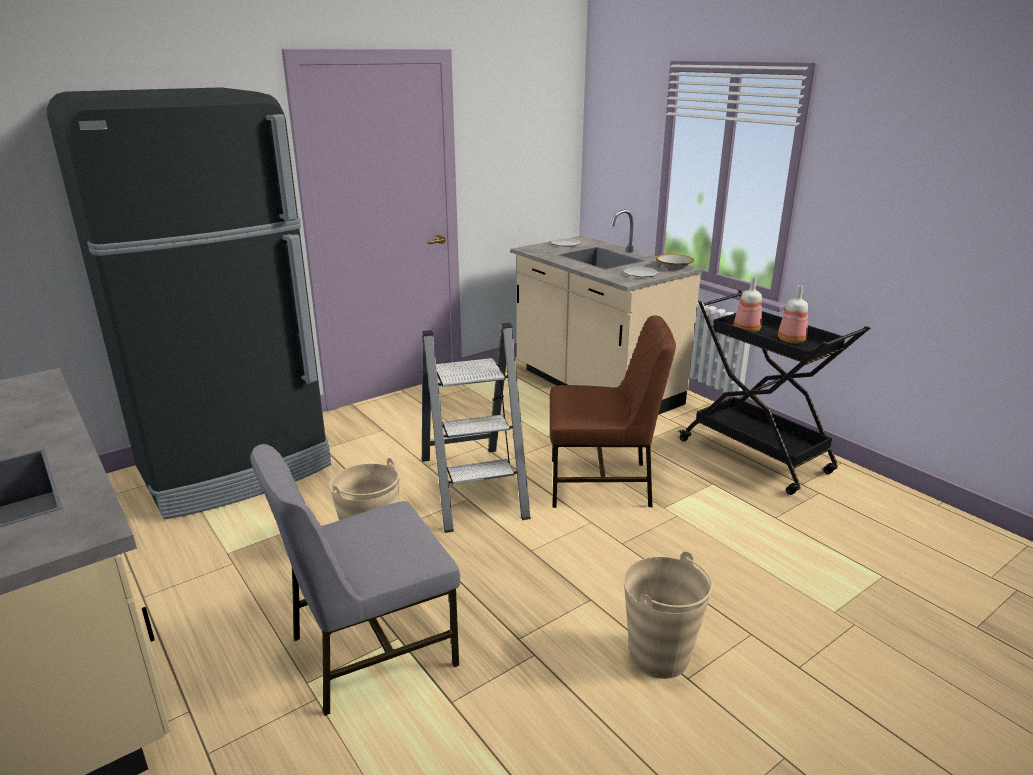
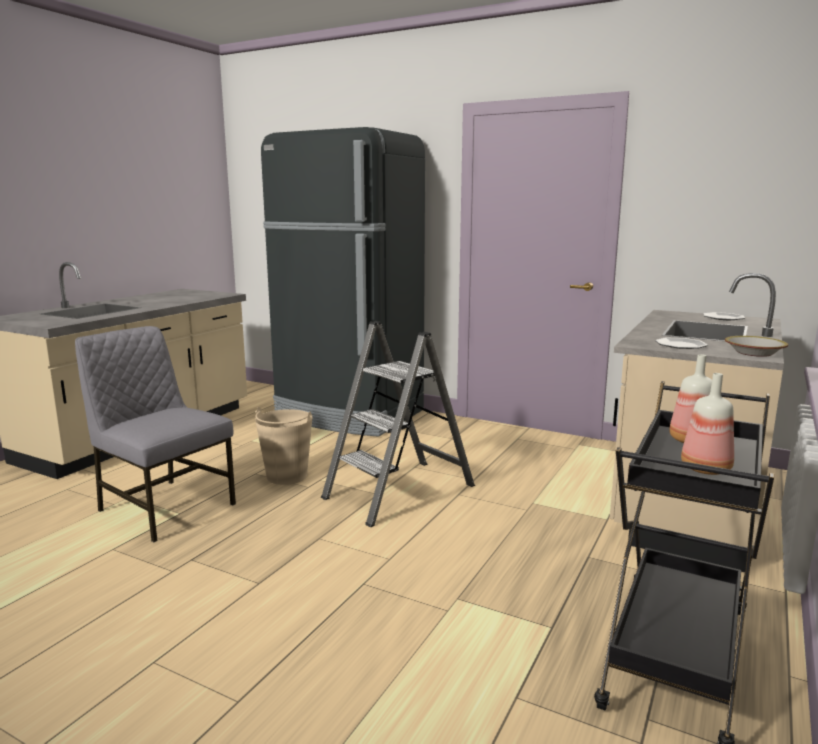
camera: 65 degrees right, 10 degrees down
(602, 483) = (469, 551): brown chair -> none
(659, 656) = (183, 638): beige bucket -> none

